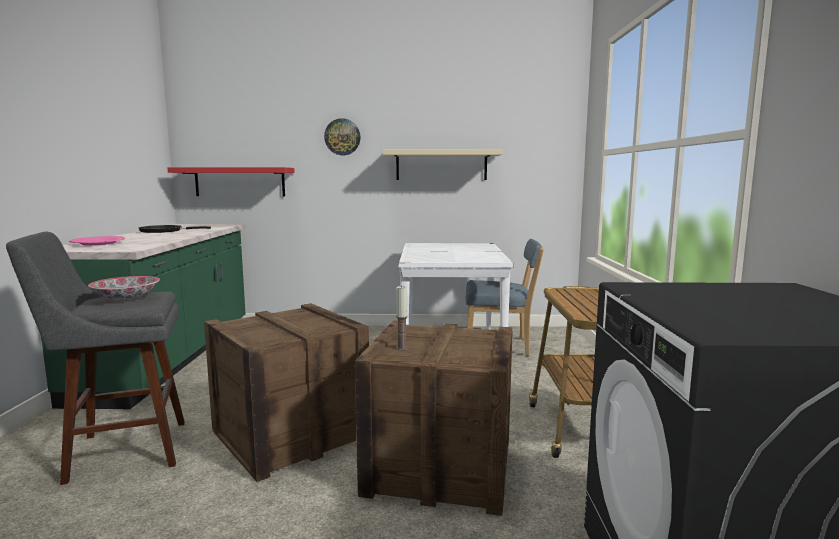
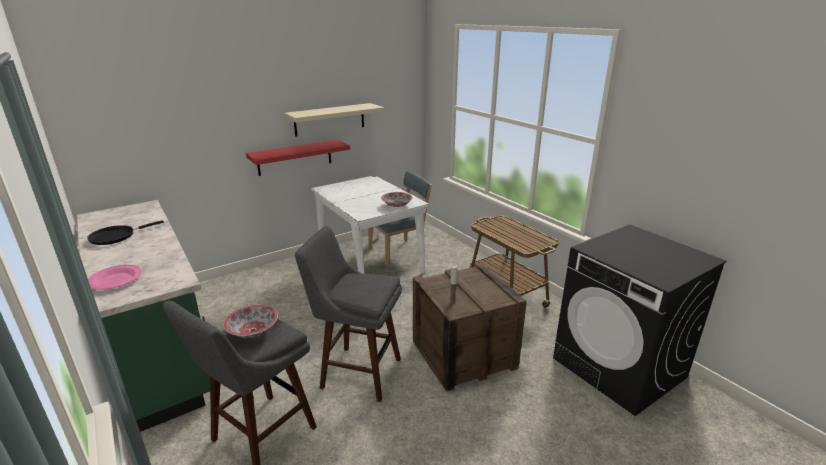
camera: 35 degrees left, 15 degrees up
(240, 182) = (143, 160): red shelf -> red shelf (295, 157)
(290, 434) = (357, 372): crate -> grey stool
(342, 137) = (243, 104): wall clock -> none
(470, 259) = (397, 205): none -> bowl

